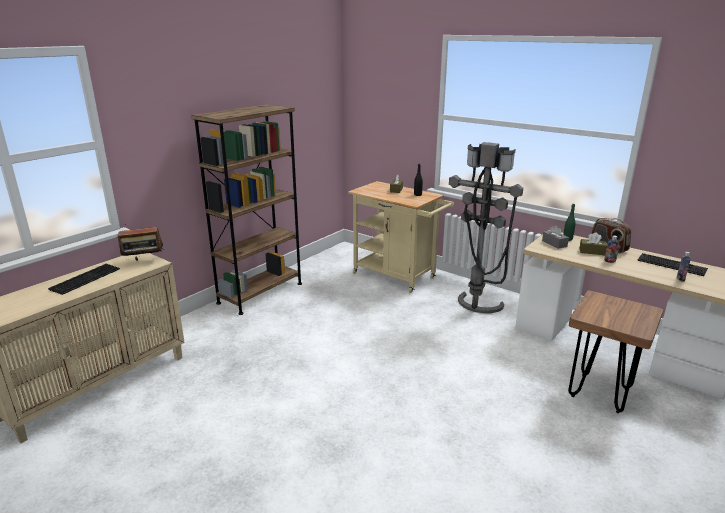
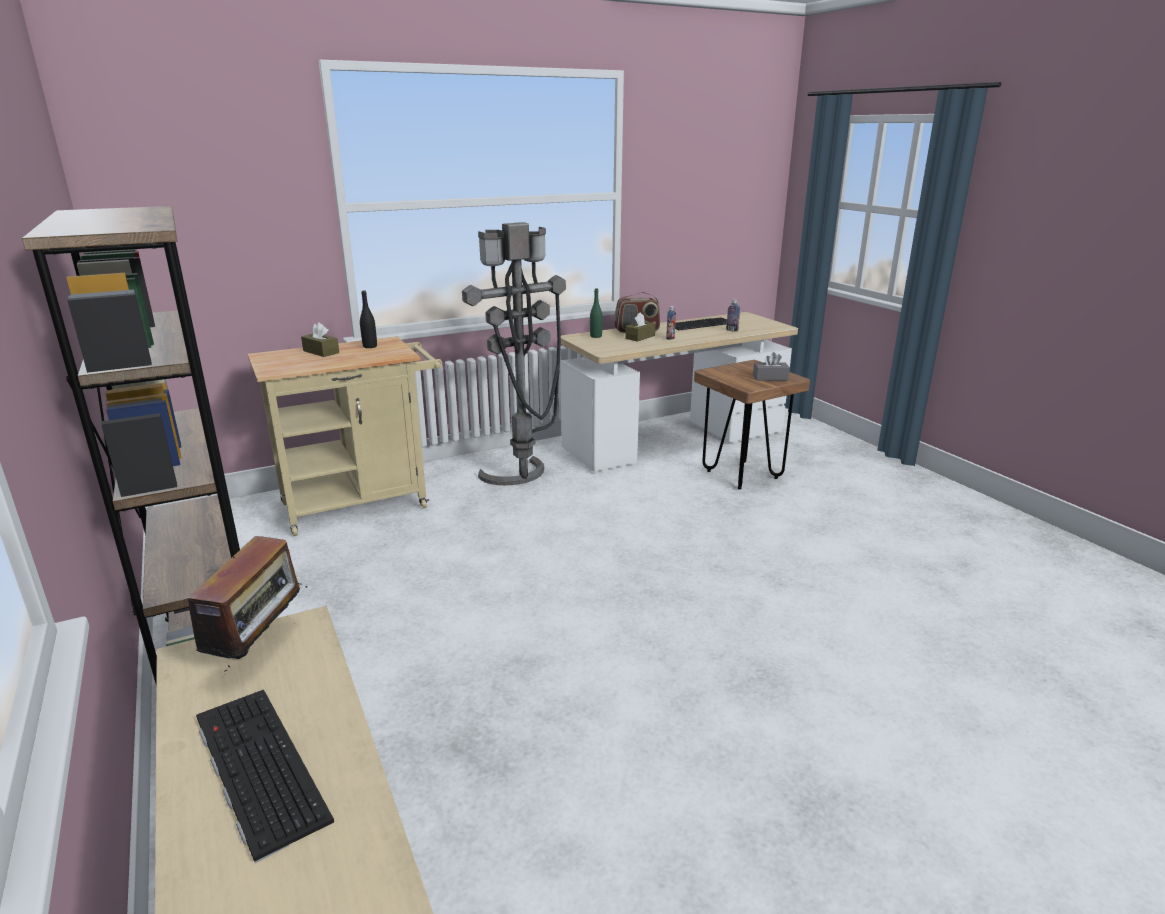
camera: 65 degrees left, 0 degrees up
(554, 243) = (600, 343): grey tissue box -> grey tissue box (770, 378)

